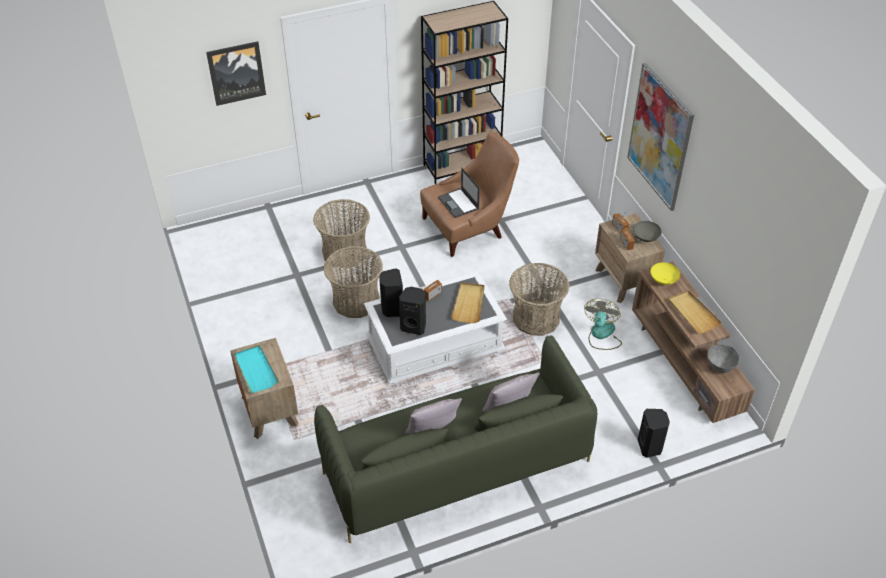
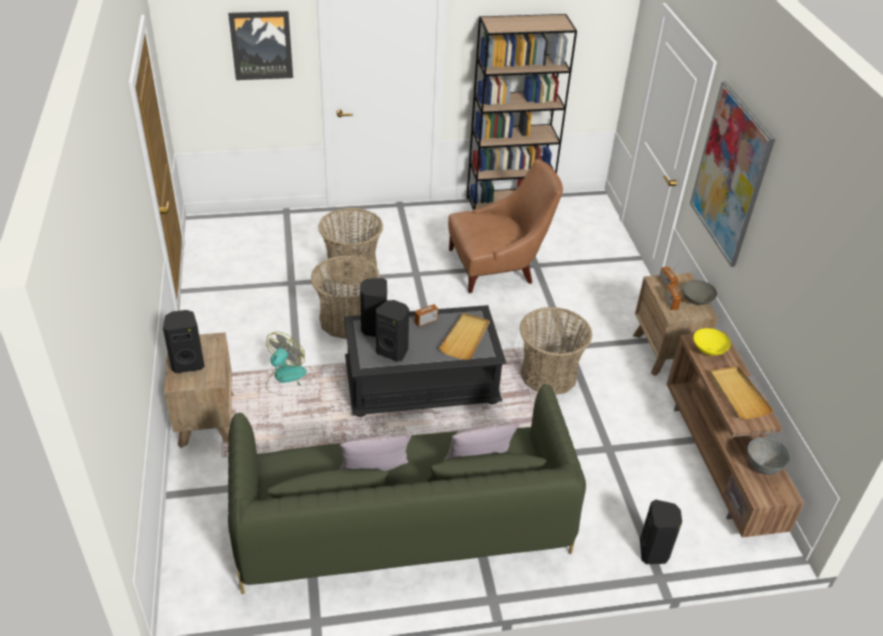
camera: 10 degrees right, 5 degrees down
(256, 370) = (188, 363): turquoise tray -> black speaker
(434, 344) = (420, 381): white coffee table -> black coffee table
(459, 203) = (487, 233): laptop -> none
(601, 335) = (623, 407): fan -> fan (285, 379)

